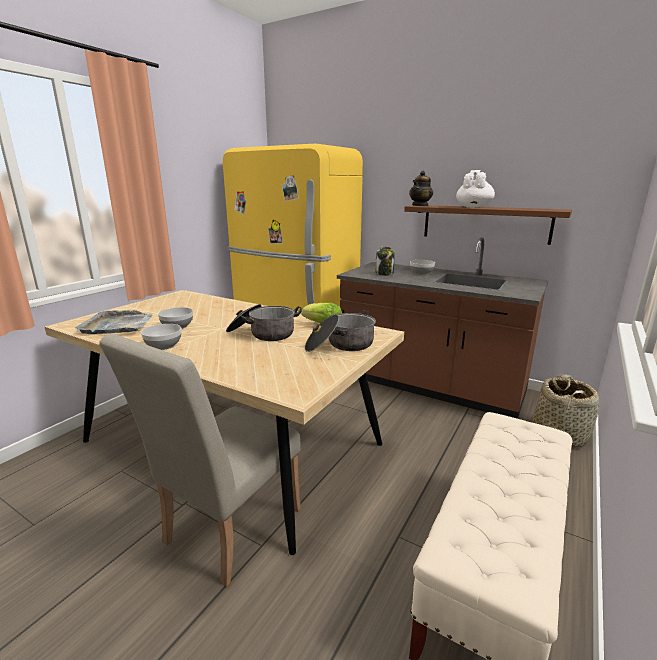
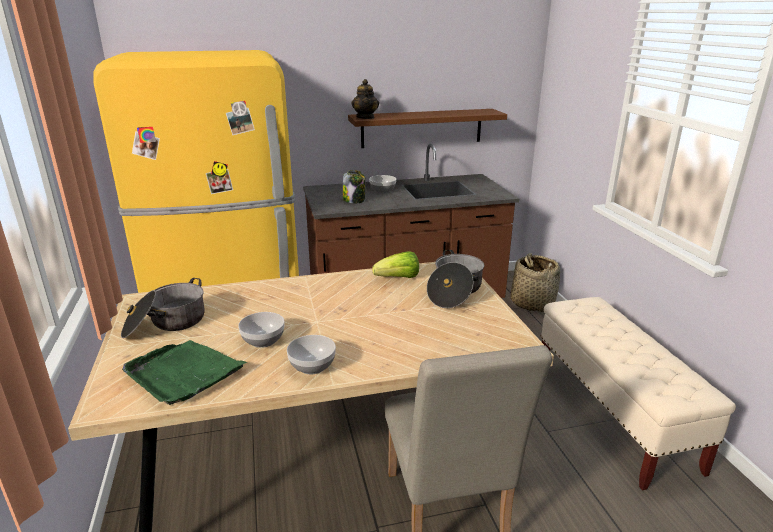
camera: 45 degrees left, 5 degrees up
(118, 325) = (183, 373): grey tray -> green tray
(263, 334) = (370, 309): cooking pot -> cooking pot (166, 323)
(473, 207) = (419, 114): white teapot -> none

